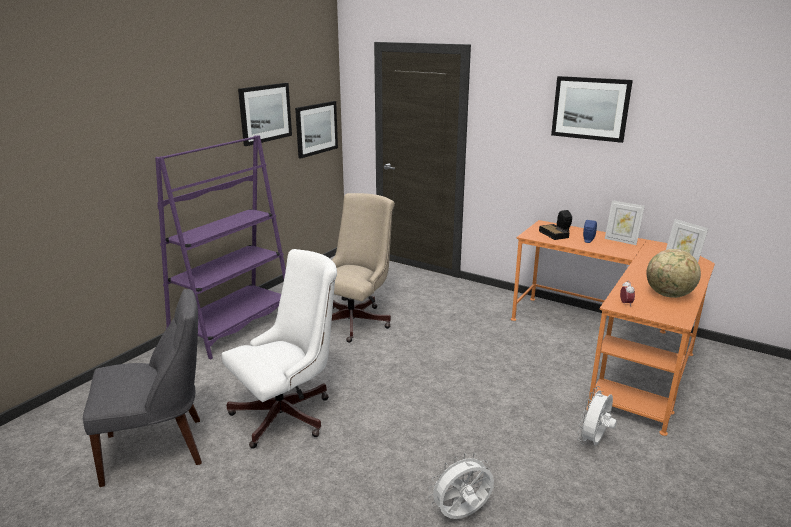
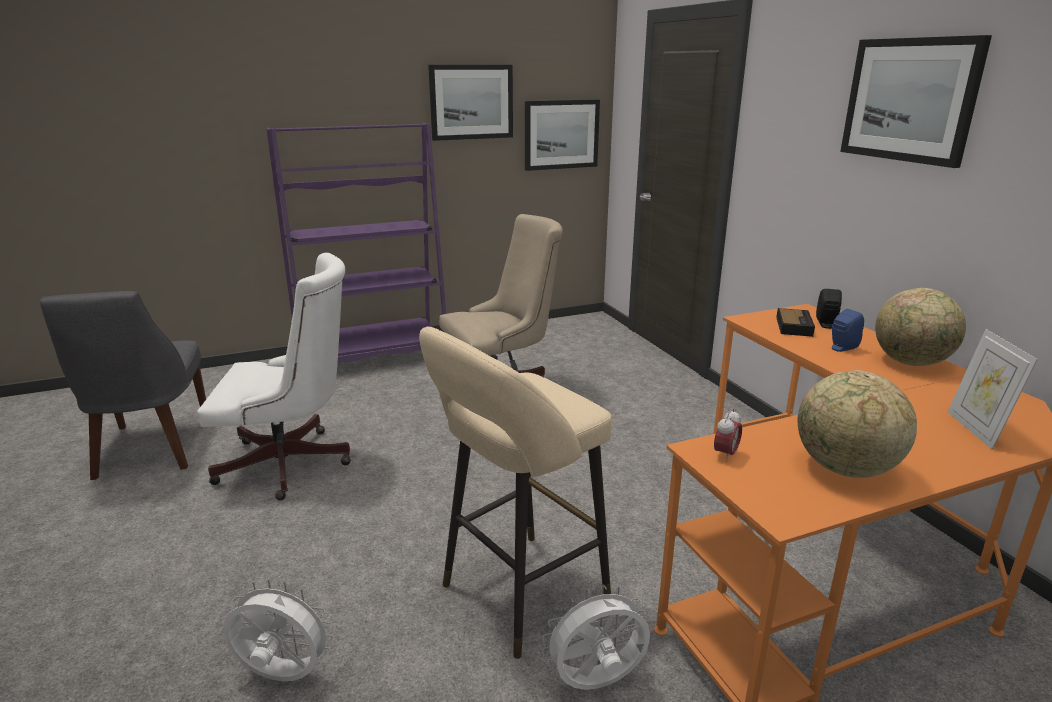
camera: 35 degrees right, 0 degrees up
(159, 449) = (151, 450): grey chair -> grey chair turned 60 degrees clockwise
(515, 423) = (517, 596): none -> beige stool
(621, 241) = (911, 363): picture frame -> globe

